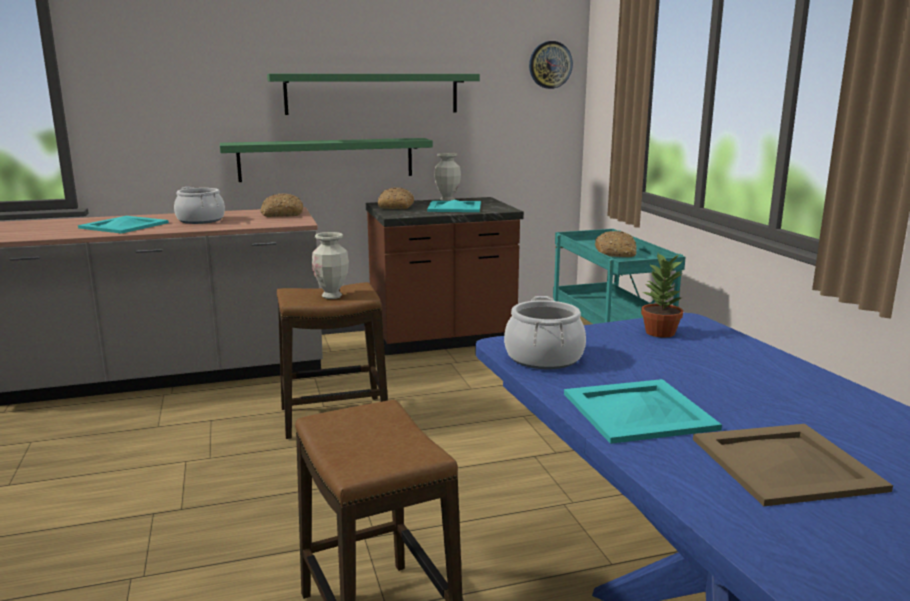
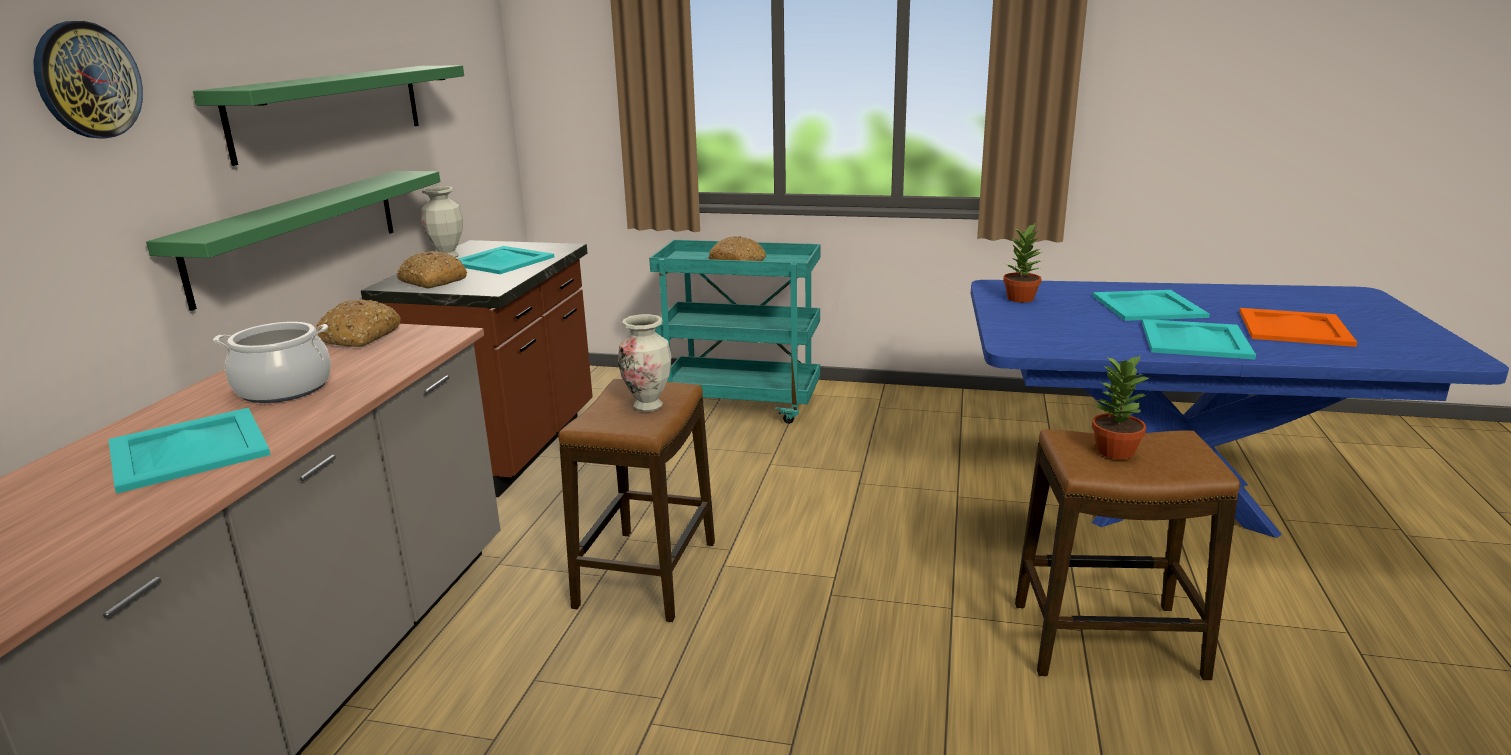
camera: 60 degrees left, 5 degrees up
(367, 429) = (1114, 451): none -> potted plant
(543, 358) = (1060, 342): cooking pot -> none
(550, 65) = (481, 46): wall clock -> wall clock (87, 80)
(734, 383) = (1149, 306): none -> turquoise tray
(787, 464) = (1295, 328): beige tray -> orange tray

